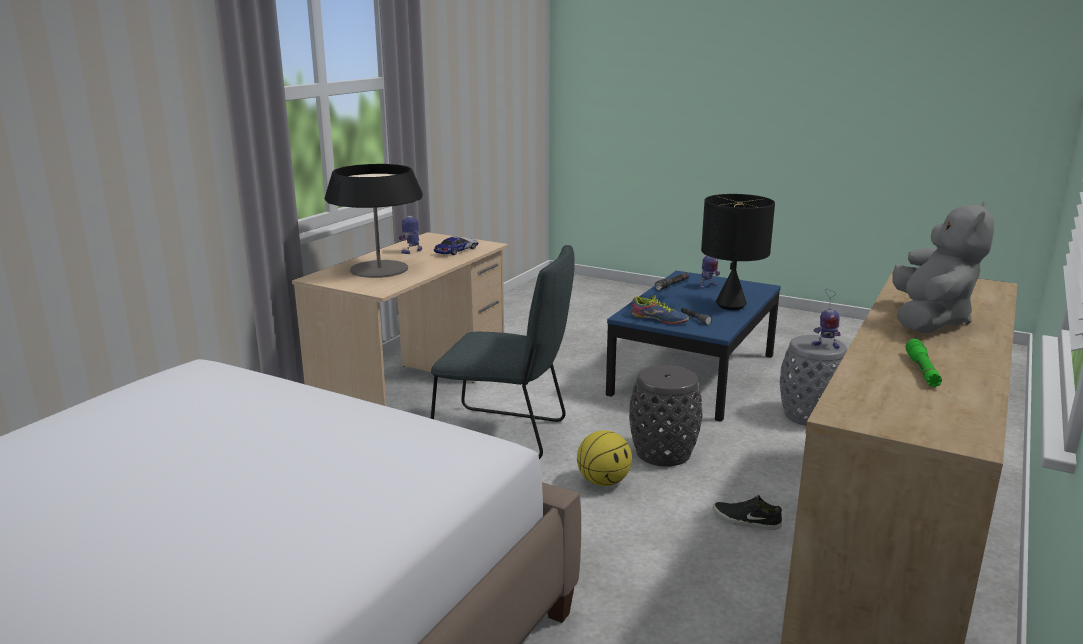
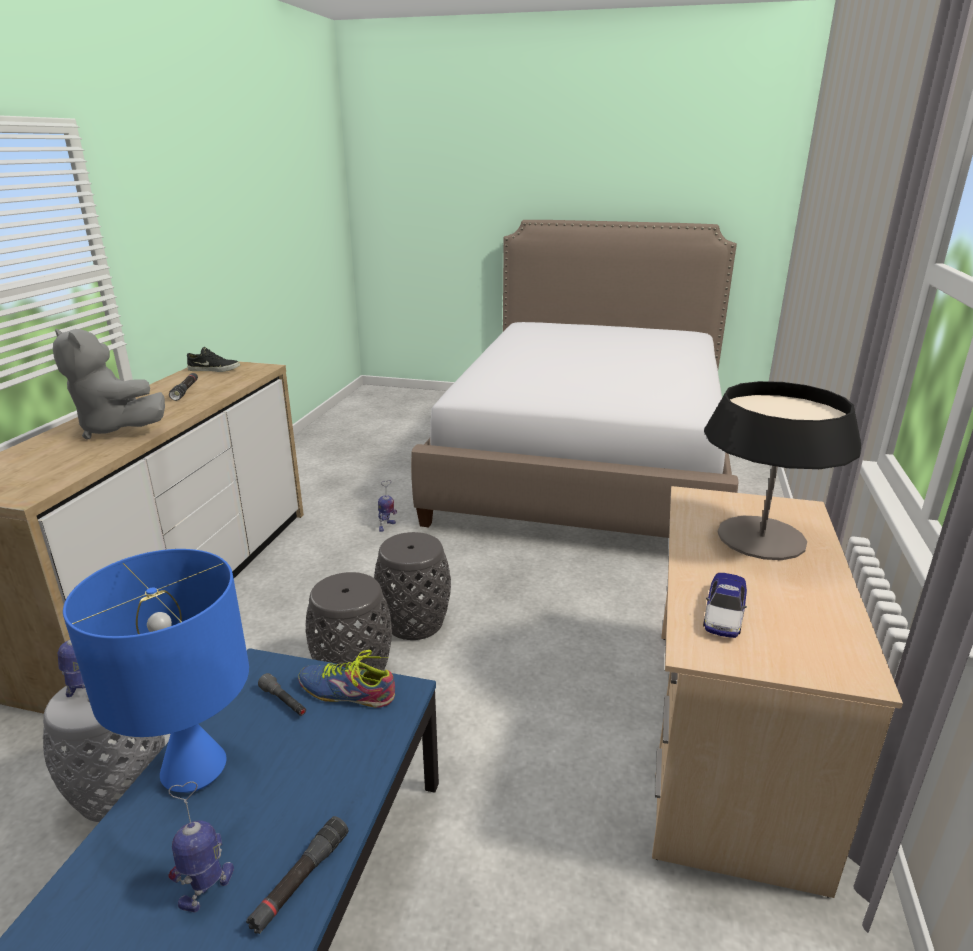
camera: 165 degrees right, 5 degrees up
(412, 251) = (794, 598): toy robot -> toy robot (386, 526)
(506, 435) = (540, 669): grey chair -> none
(604, 481) = (414, 623): basketball -> grey stool
(731, 306) = (194, 772): black table lamp -> blue table lamp
(746, 521) = (286, 603): black shoe -> black shoe (215, 369)
(922, 371) = (185, 391): green flashlight -> black flashlight
(929, 321) = (116, 429): grey plush toy -> grey plush toy turned 60 degrees counterclockwise

